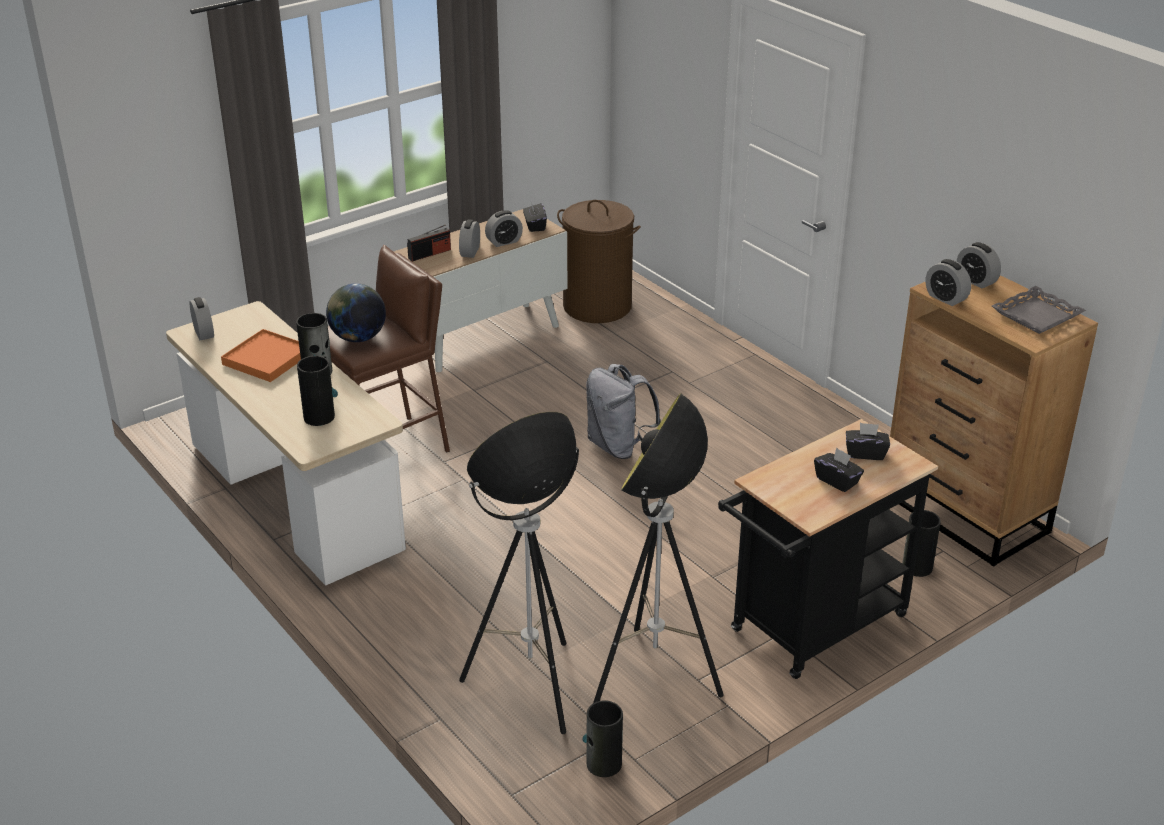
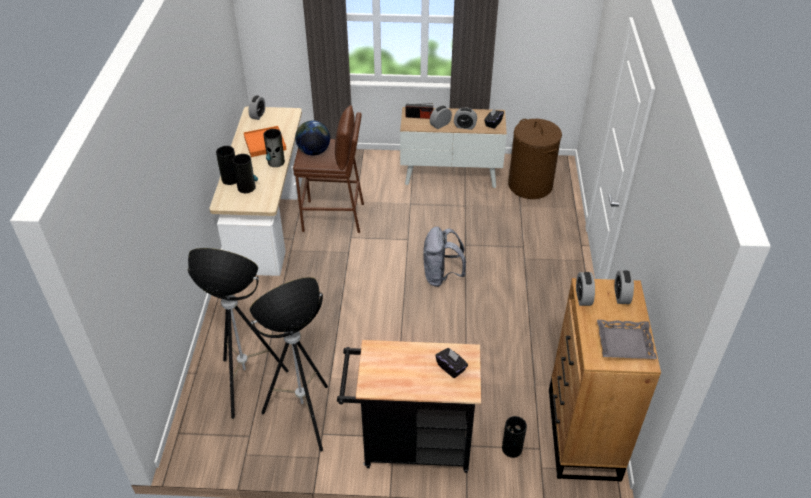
camera: 40 degrees right, 10 degrees up
(603, 764) = (230, 446): vase -> vase (230, 179)
(837, 481) = (412, 375): black tissue box -> none

